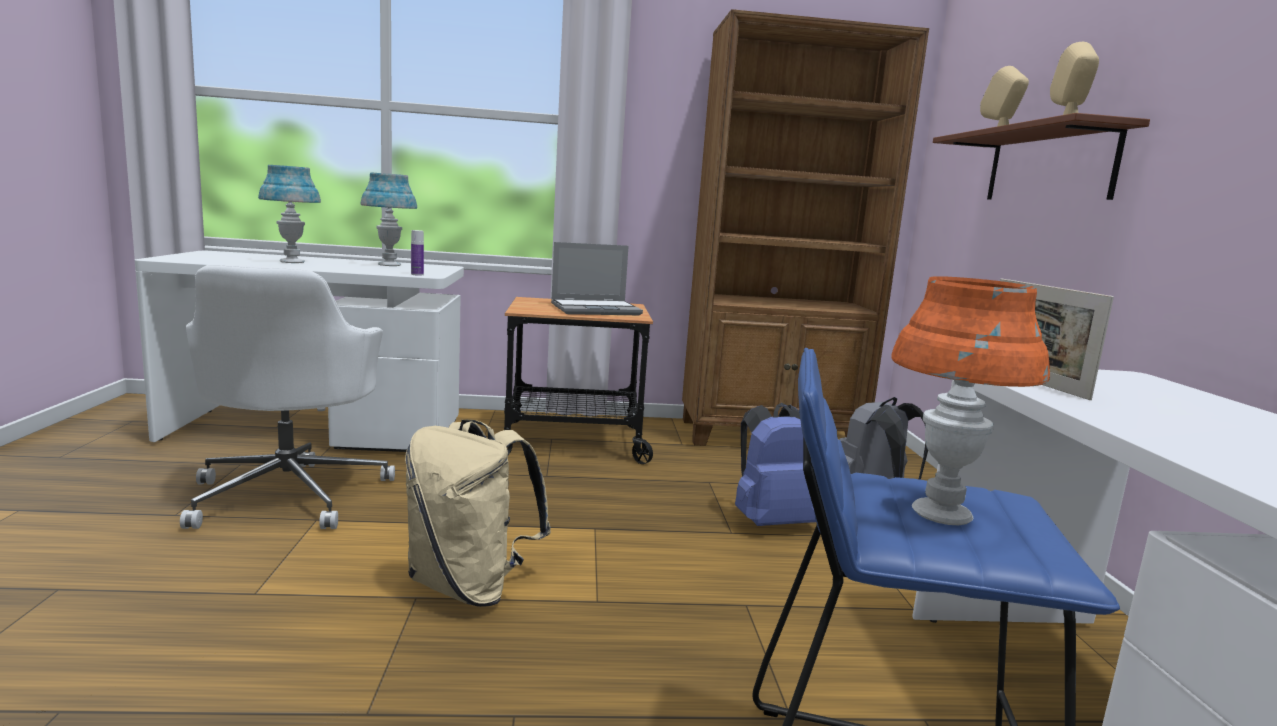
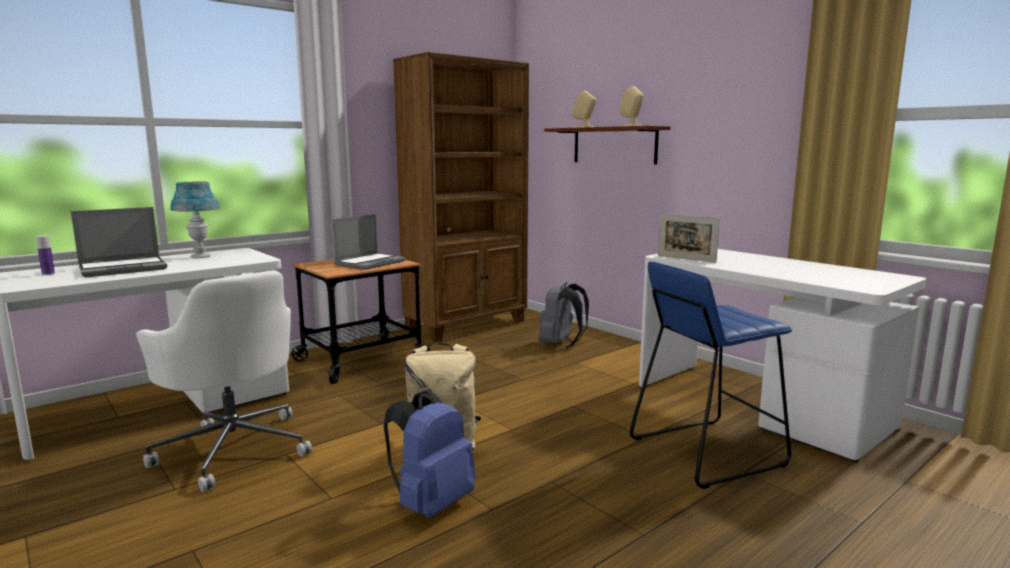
camera: 35 degrees left, 0 degrees up
(292, 262) = (124, 268): blue table lamp -> laptop
(417, 274) = (255, 260): bottle -> bottle (48, 274)
(771, 522) = (532, 368): blue backpack -> blue backpack (431, 504)
(941, 514) = (721, 317): orange table lamp -> none

